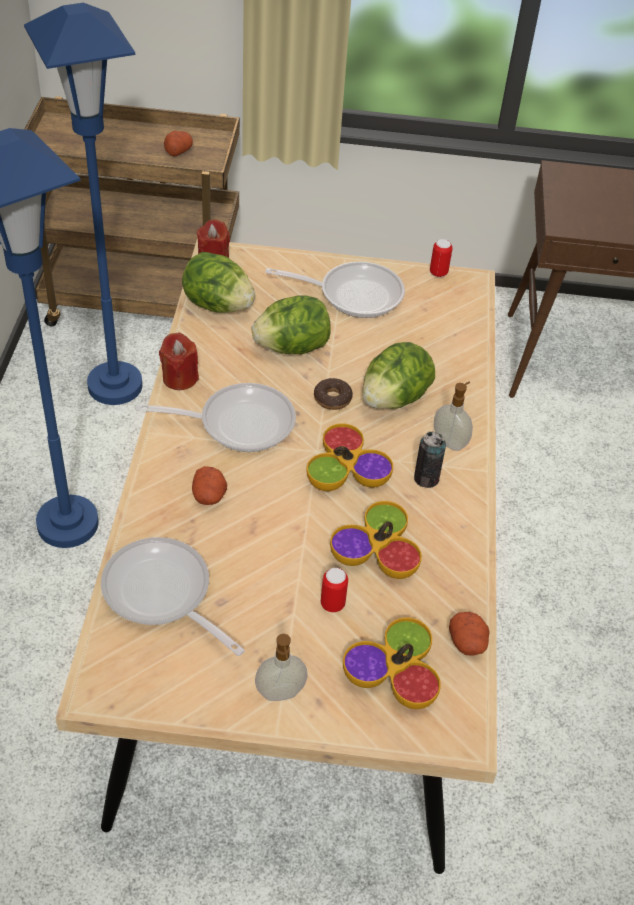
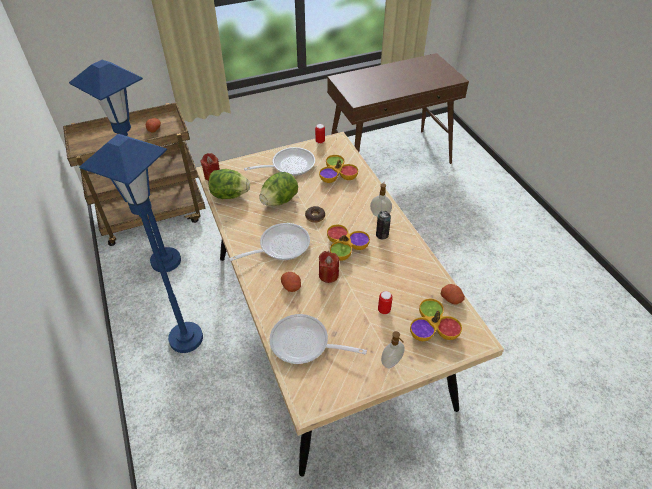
camera: 25 degrees left, 0 degrees up
(180, 378) = (236, 237): red candle -> red candle (328, 275)
(377, 551) = (385, 277): bowl -> bowl (337, 175)
(394, 398) = (342, 205): lettuce -> none

